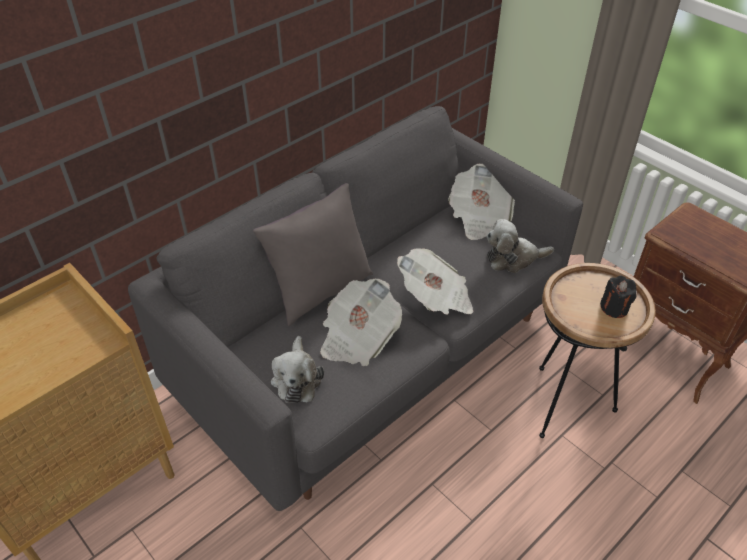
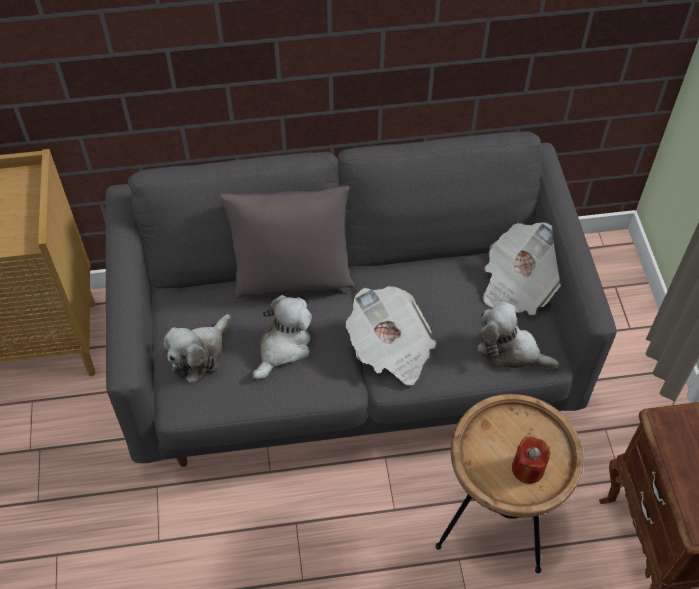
camera: 35 degrees right, 10 degrees up
(358, 337) = (283, 346): newspaper -> plush toy
(614, 308) = (527, 468): black candle -> red candle

